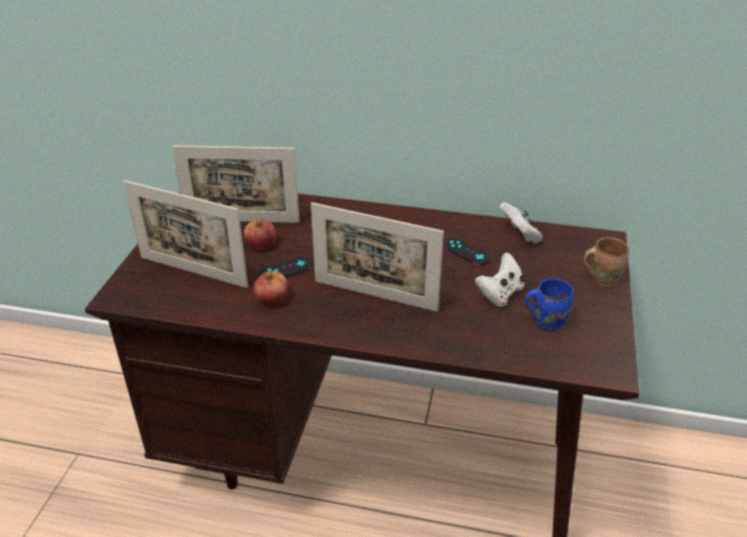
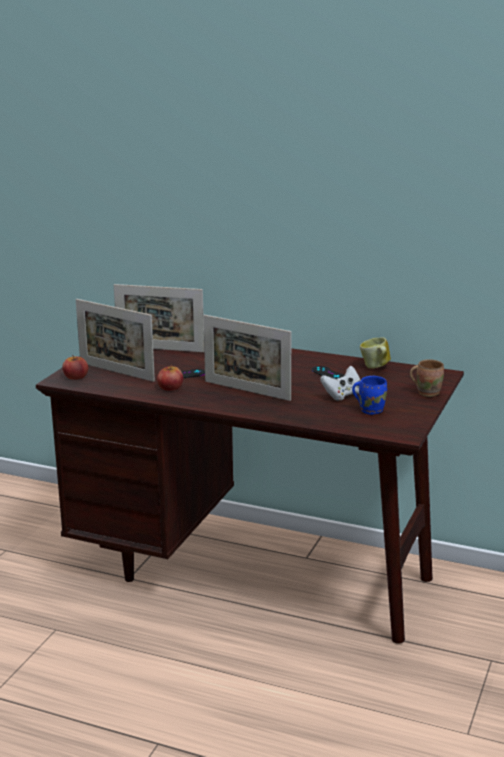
camera: 10 degrees right, 15 degrees down
(261, 244) = (171, 361): apple -> apple (76, 376)
(520, 236) = (375, 368): white game controller -> mug

